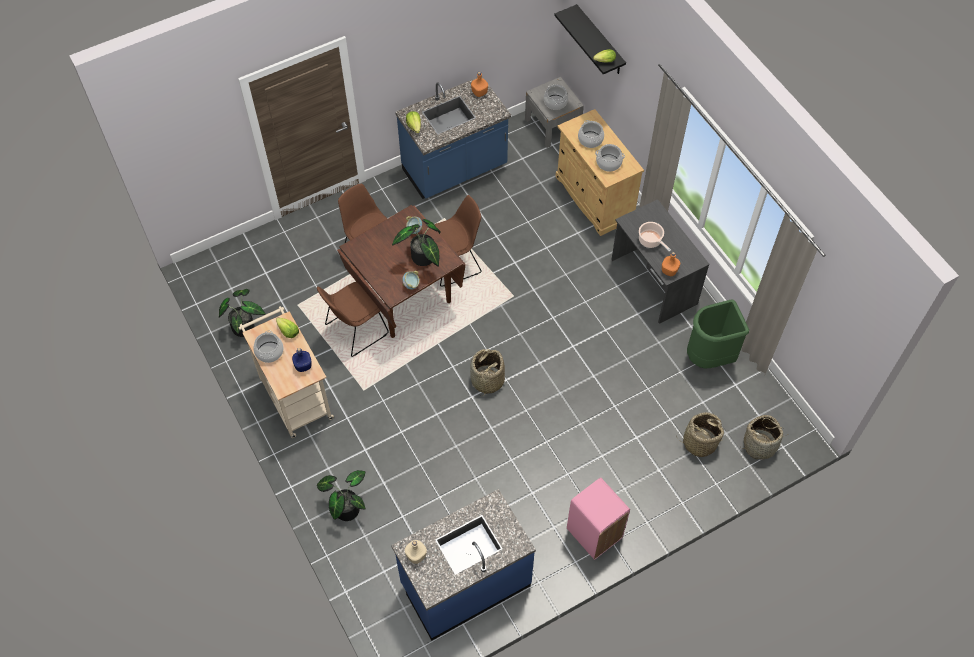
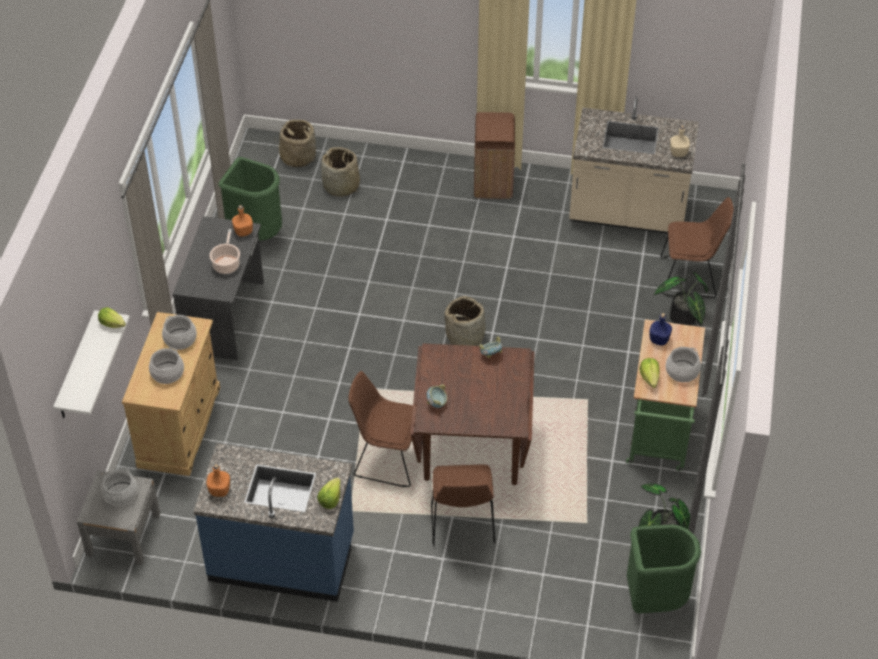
camera: 140 degrees left, 10 degrees down
(221, 286) = (655, 599): none -> green trash can
(294, 395) = (659, 438): beige cart -> green cart
(355, 331) = (549, 458): brown chair -> brown chair (690, 277)
(423, 259) = (456, 370): potted plant -> none
(465, 584) = (627, 214): blue counter -> beige counter
(594, 534) = (493, 183): pink trash can -> brown trash can
(600, 41) = (76, 368): black shelf -> white shelf

